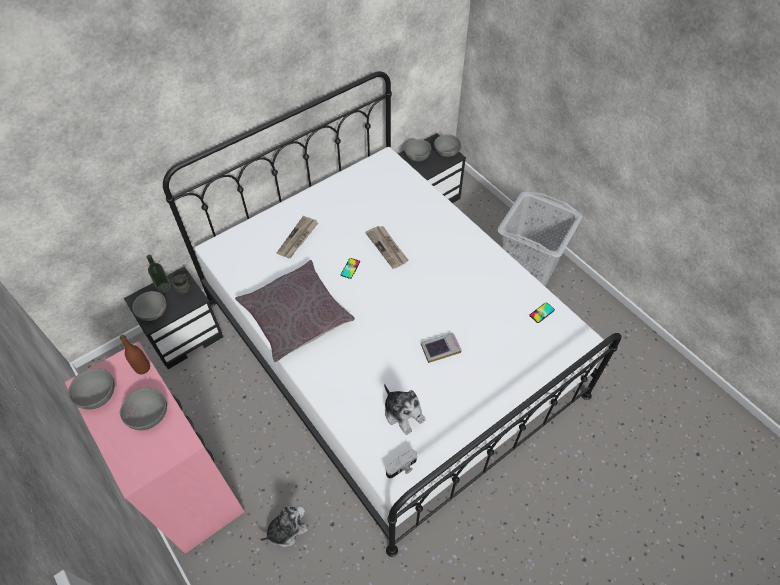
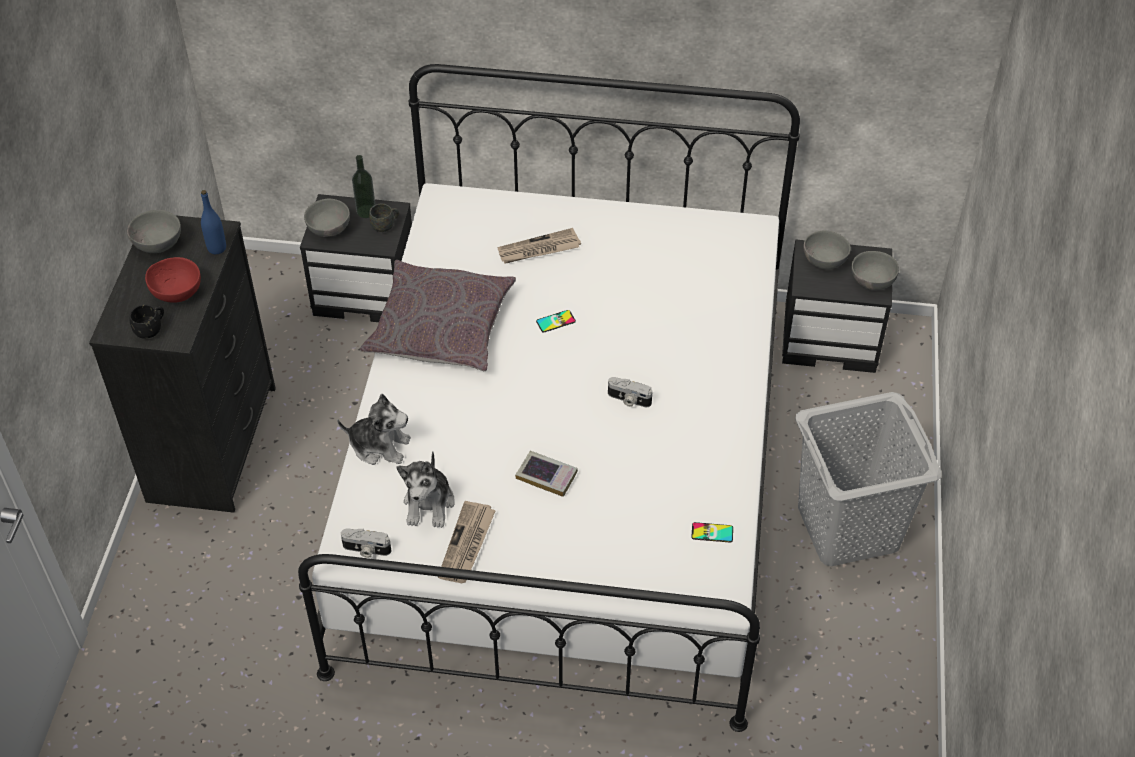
camera: 45 degrees right, 5 degrees down
(143, 368) = (217, 248): brown bottle -> blue bottle
(148, 415) = (176, 291): grey bowl -> red bowl
(159, 453) = (151, 329): none -> black mug
(189, 484) = (213, 444): pink dresser -> black dresser
(287, 529) = (253, 563): plush toy -> plush toy (379, 446)
(387, 247) = (625, 330): newspaper -> newspaper (467, 545)
(430, 280) = (628, 400): none -> camera

